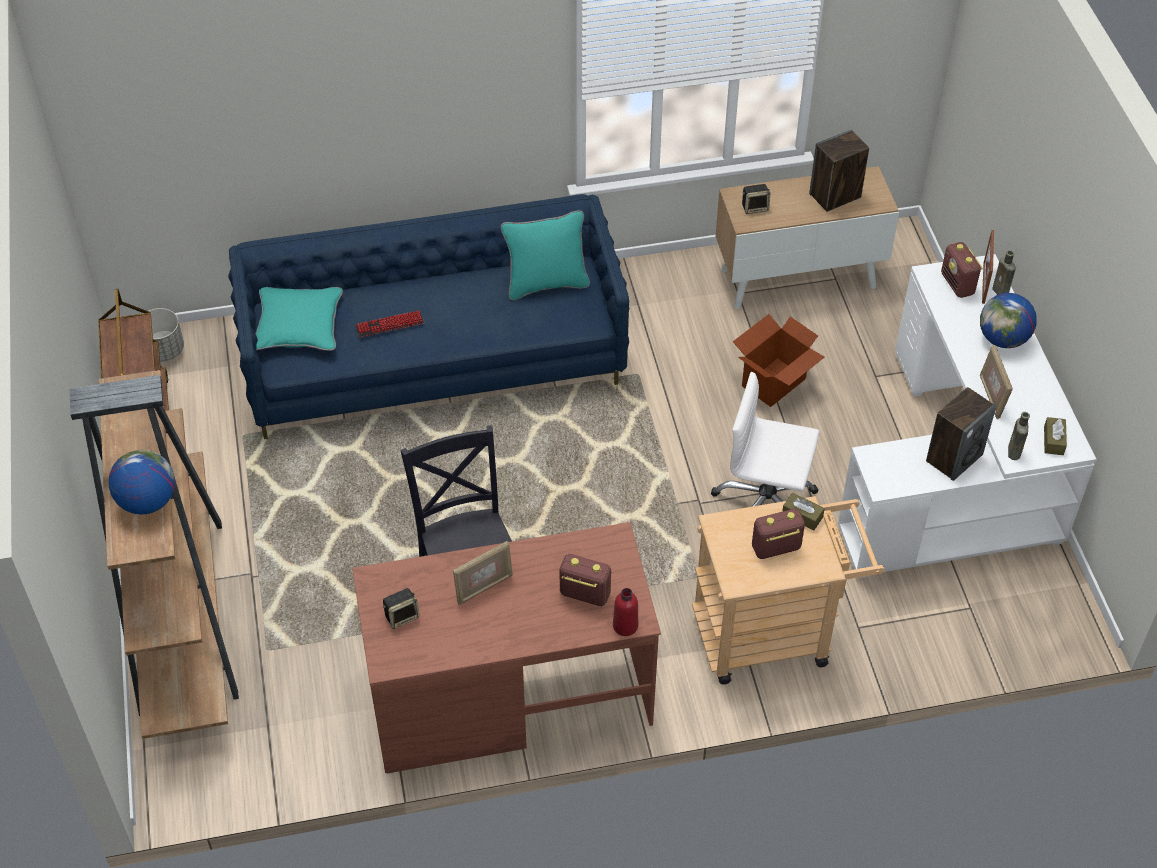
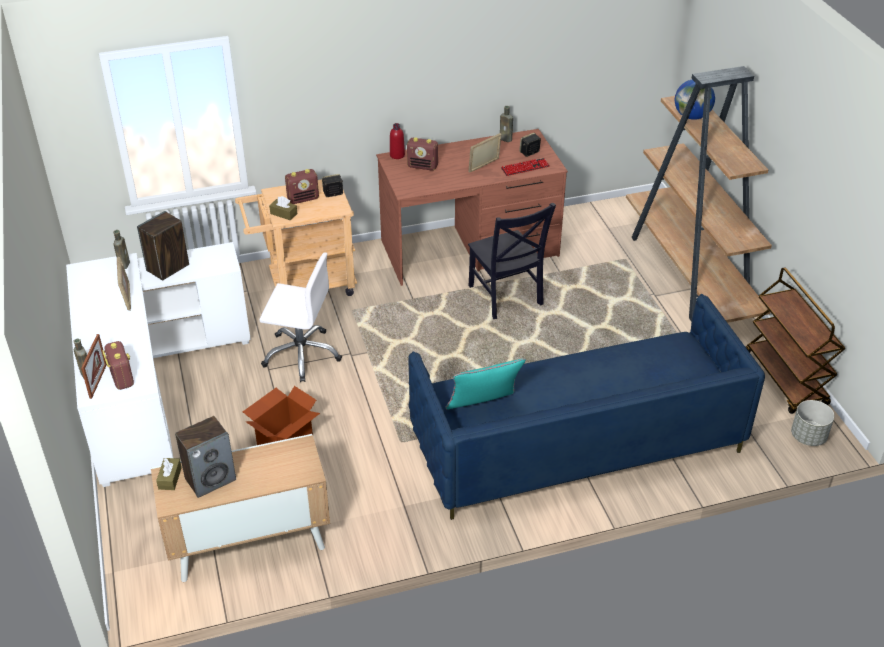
camera: 175 degrees right, 10 degrees down
(298, 325) = (683, 366): turquoise pillow -> none
(390, 325) = (608, 368): keyboard -> keyboard (525, 168)
(433, 655) = (506, 139): none -> brown bottle
(755, 207) = (291, 462): speaker -> speaker (333, 194)
(1003, 339) = (100, 337): globe -> none
(1053, 441) = (92, 273): brown tissue box -> brown tissue box (170, 478)

